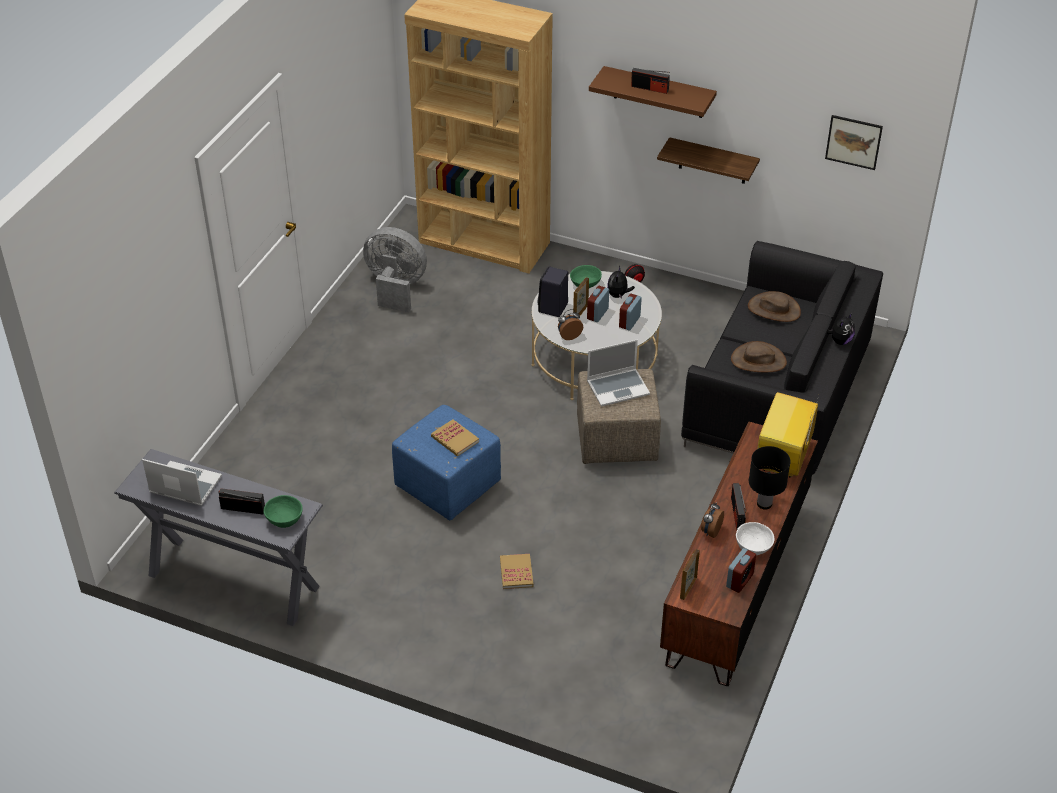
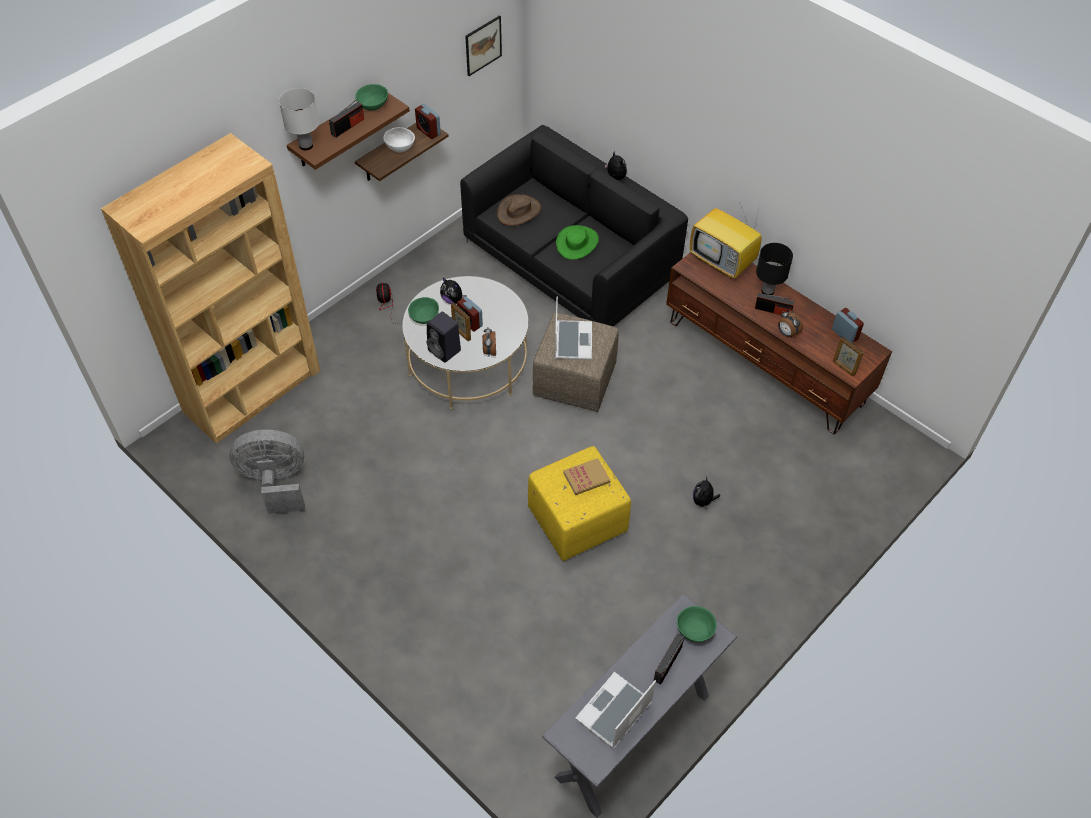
camera: 70 degrees left, 10 degrees up
(395, 288) = (276, 483): grey fan -> grey fan turned 45 degrees clockwise
(446, 485) = (576, 521): blue ottoman -> yellow ottoman
(516, 572) = (703, 501): book -> plush toy
(610, 75) = (306, 145): none -> white table lamp
(629, 322) = (493, 304): alarm clock -> alarm clock (428, 131)
(689, 93) = (373, 105): none -> green bowl
(752, 547) = (811, 314): white bowl -> white bowl (400, 147)
(758, 361) = (577, 243): brown hat -> green hat

